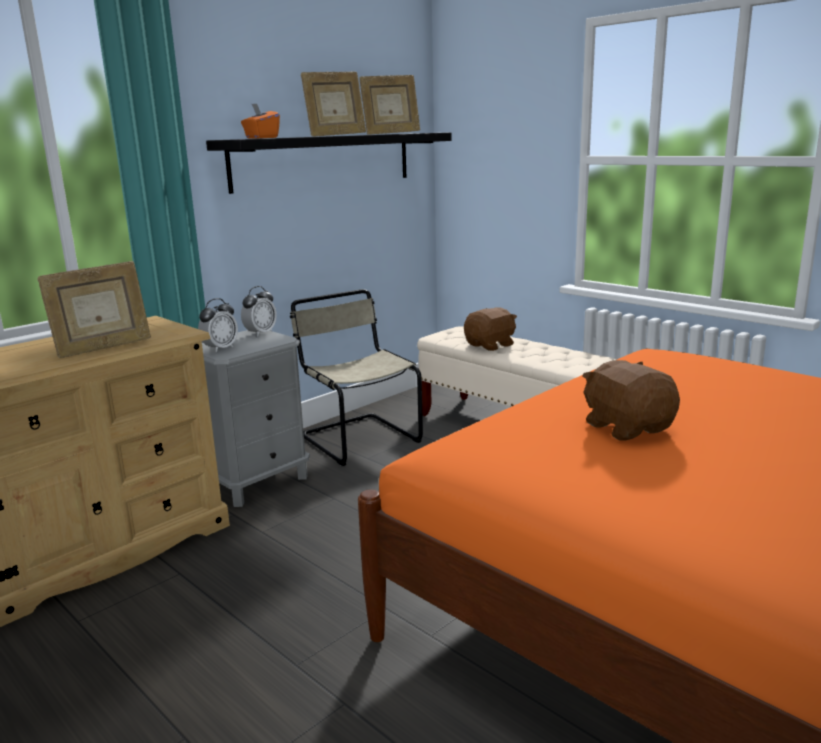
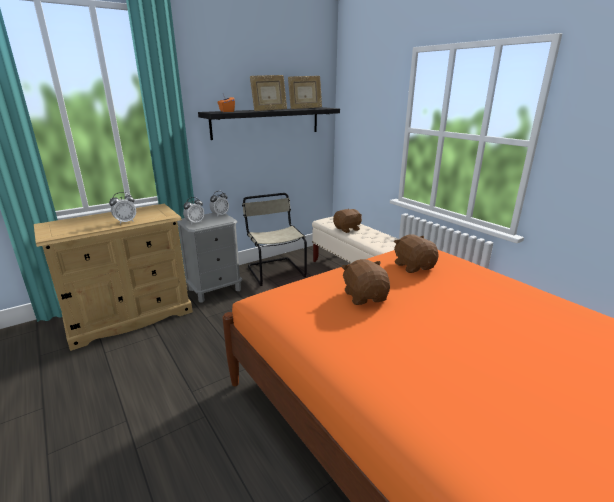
camera: 10 degrees right, 5 degrees up
(103, 348) = (125, 222): picture frame -> alarm clock
(673, 377) = (414, 266): none -> brown plush toy

